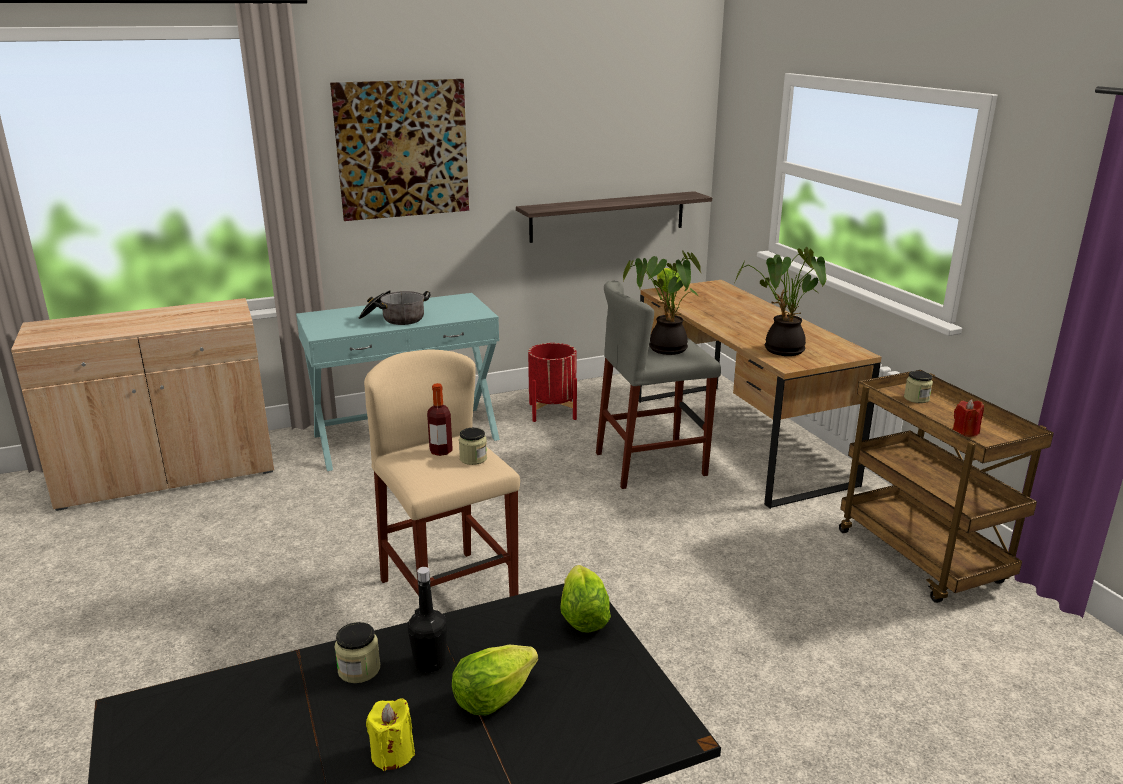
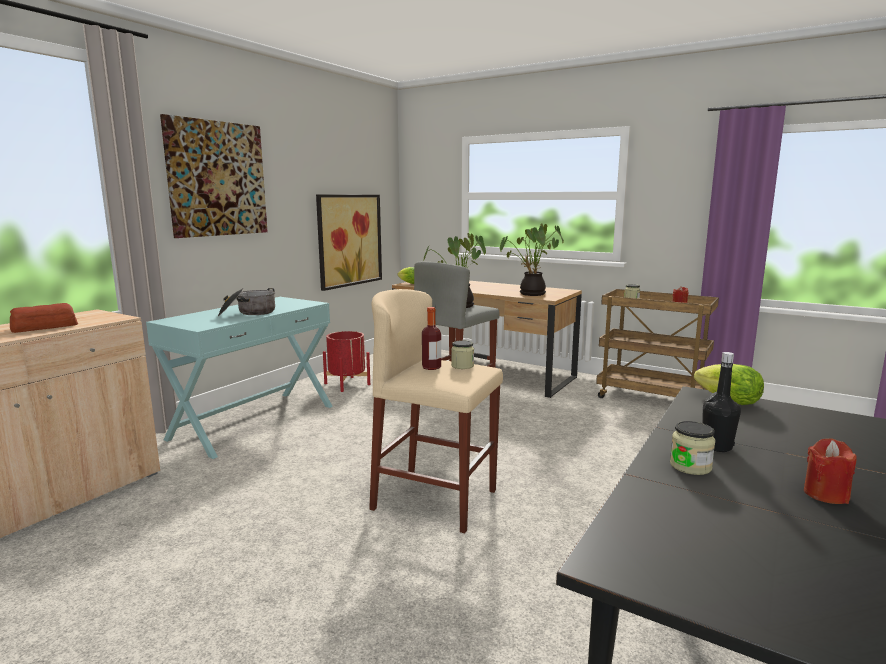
camera: 35 degrees left, 10 degrees down
(172, 320) = (43, 327): none -> bread
(392, 754) = (826, 494): yellow candle -> red candle
(492, 698) = (790, 447): lettuce -> none
(608, 216) = (349, 240): shelf -> picture

